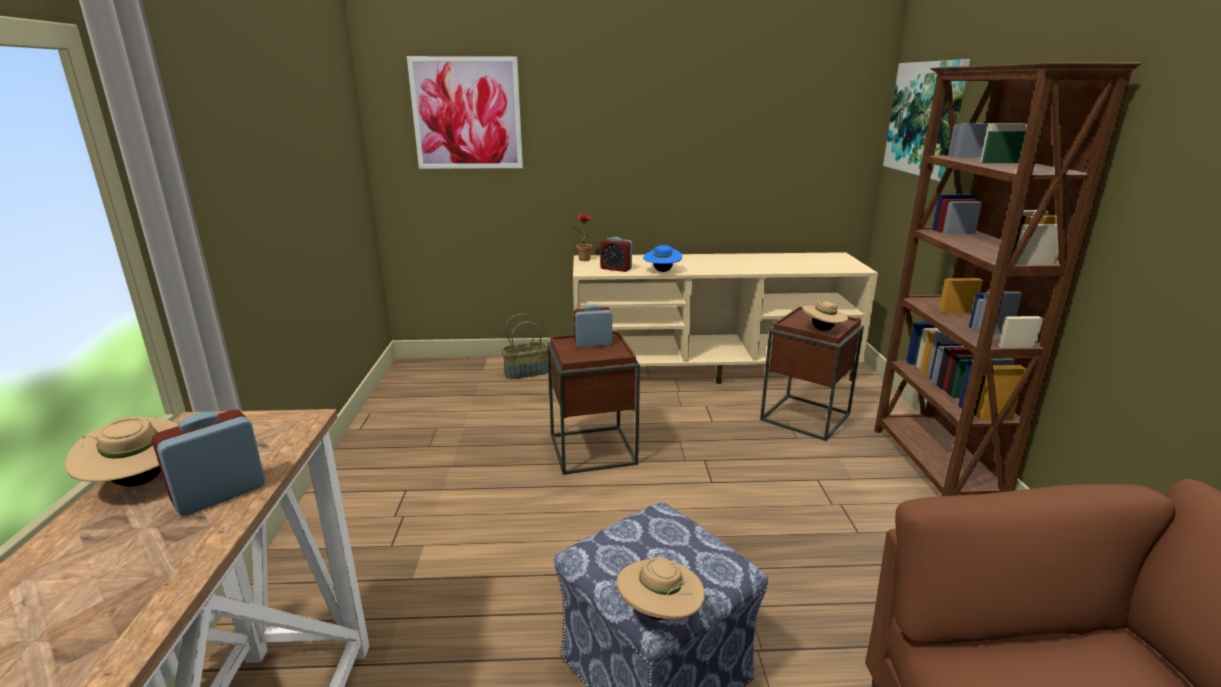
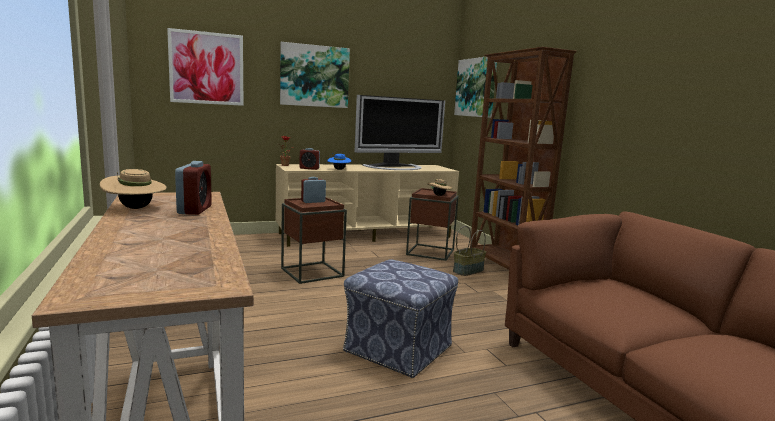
camera: 20 degrees left, 10 degrees down
(220, 494) = (194, 210): alarm clock -> alarm clock turned 150 degrees clockwise
(526, 372) = (245, 242): basket -> basket (468, 271)
(633, 113) = (314, 76): none -> picture
(659, 613) = (416, 287): beige hat -> none
(766, 262) = (396, 167): none -> television

